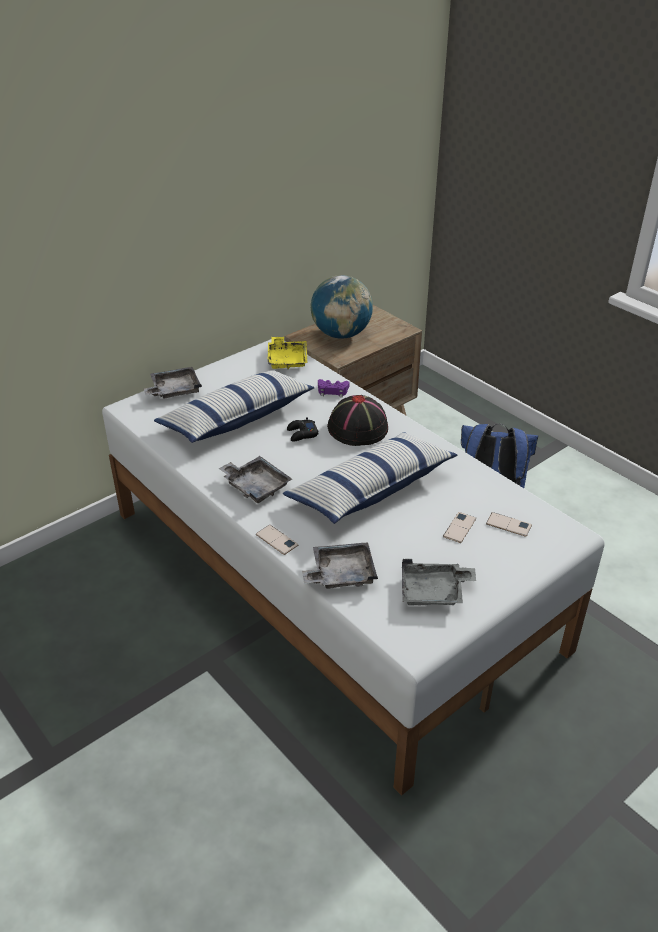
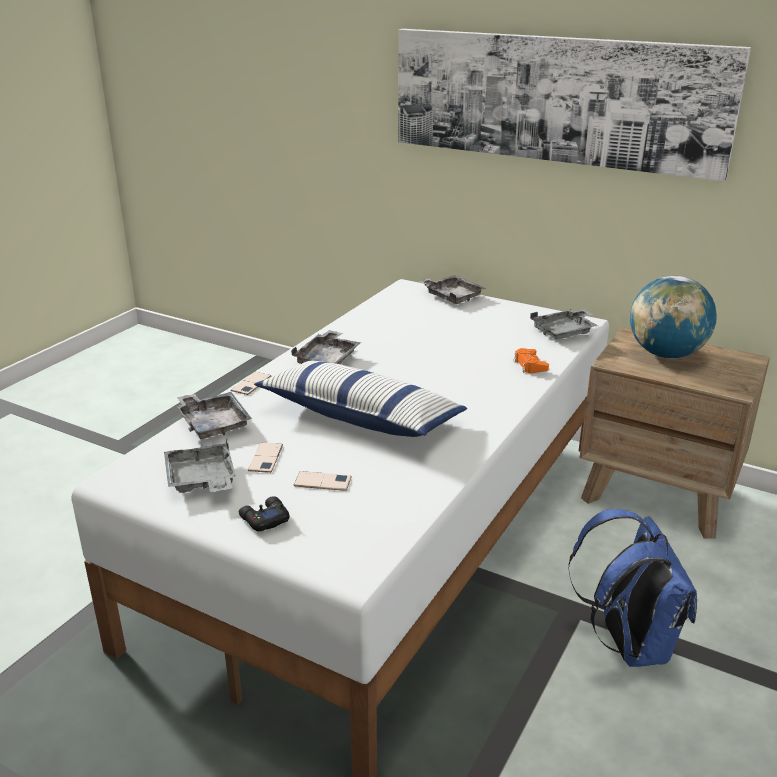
camera: 70 degrees right, 10 degrees down
(202, 182) = (555, 99): none -> picture
(236, 418) = (431, 330): pillow -> none
(287, 360) = (564, 332): yellow tray -> grey tray
(302, 434) = (432, 364): black game controller -> black game controller (264, 519)
(332, 391) = (530, 365): purple game controller -> orange game controller
(358, 429) = (468, 391): black hat -> none
(508, 524) = (347, 516): phone -> phone (265, 458)

